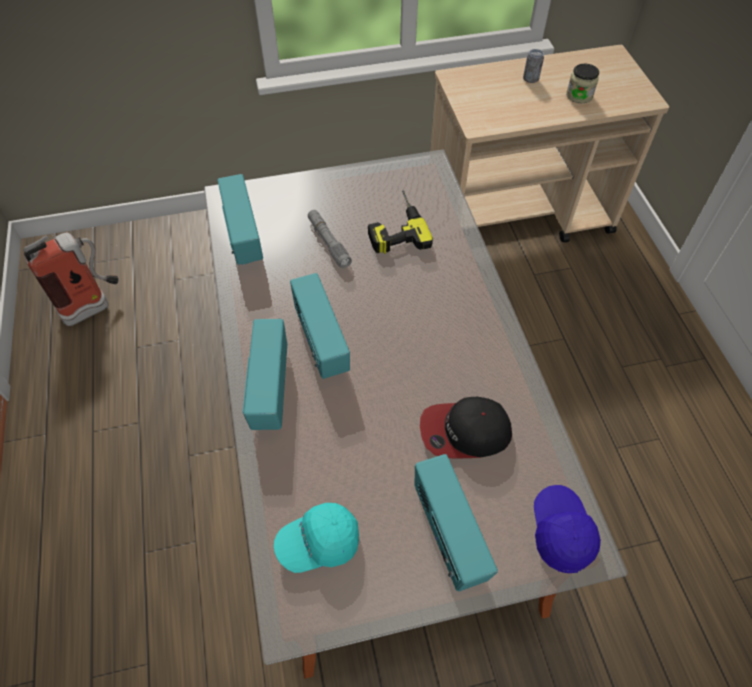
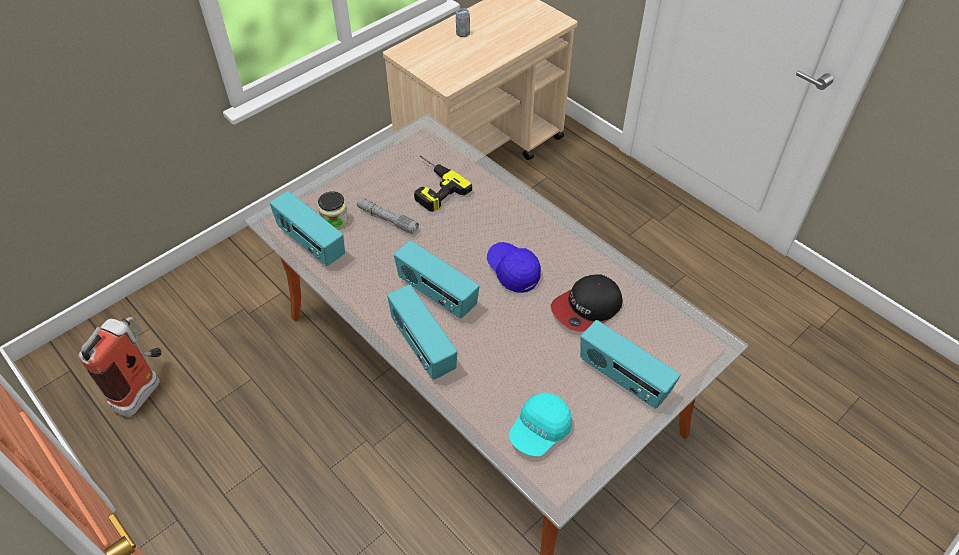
camera: 30 degrees left, 5 degrees down
(561, 532) = (693, 340): blue cap -> blue cap (513, 271)
(579, 95) = (508, 34): jar -> jar (335, 220)

